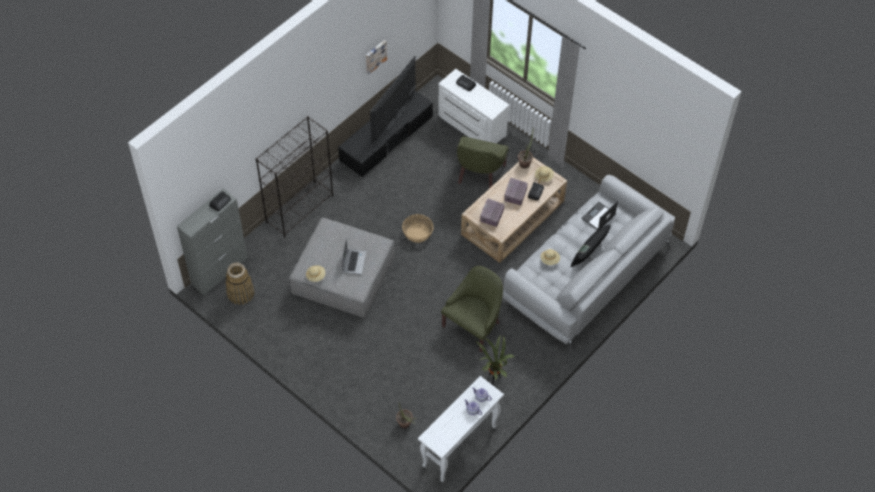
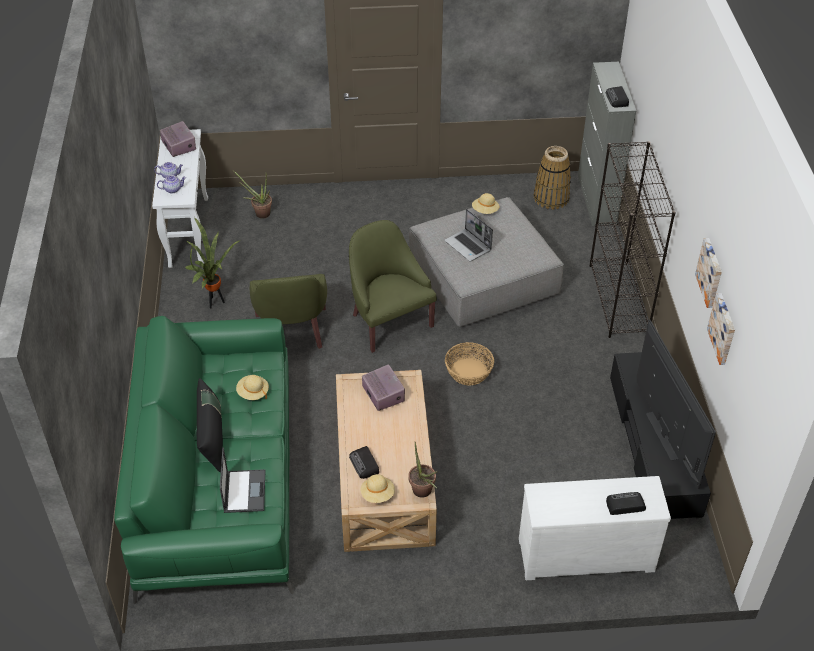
camera: 135 degrees right, 10 degrees down
(351, 68) = (711, 272): none -> picture
(479, 174) = (491, 495): green armchair -> green armchair (388, 321)
(515, 195) = (386, 441): radio -> radio (179, 145)
(585, 275) = (219, 478): grey sofa -> green sofa

